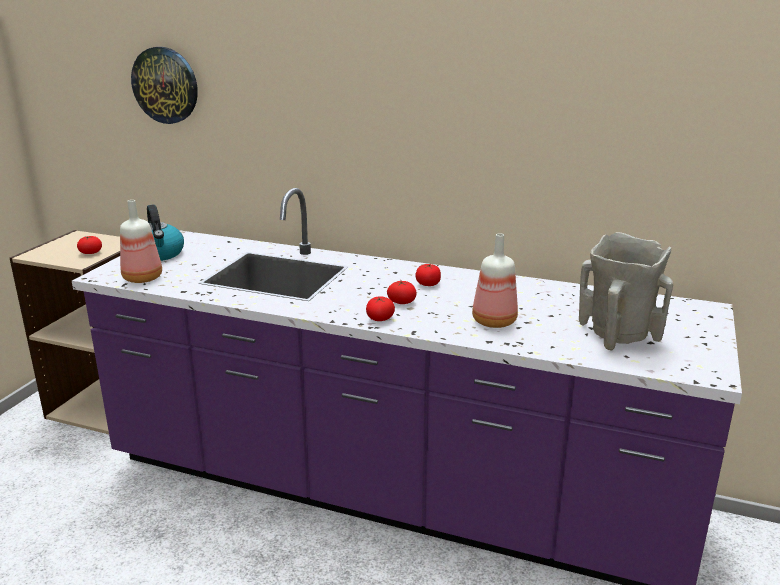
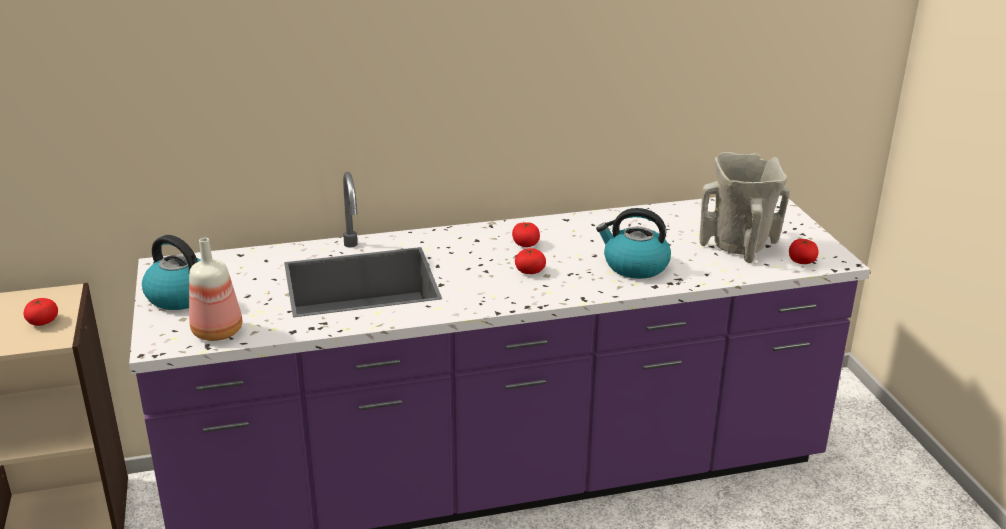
camera: 35 degrees left, 5 degrees up
(165, 85) = (116, 72): wall clock -> none
(380, 318) = (536, 295): tomato -> tomato (802, 261)
(494, 322) = (634, 266): bottle -> kettle

